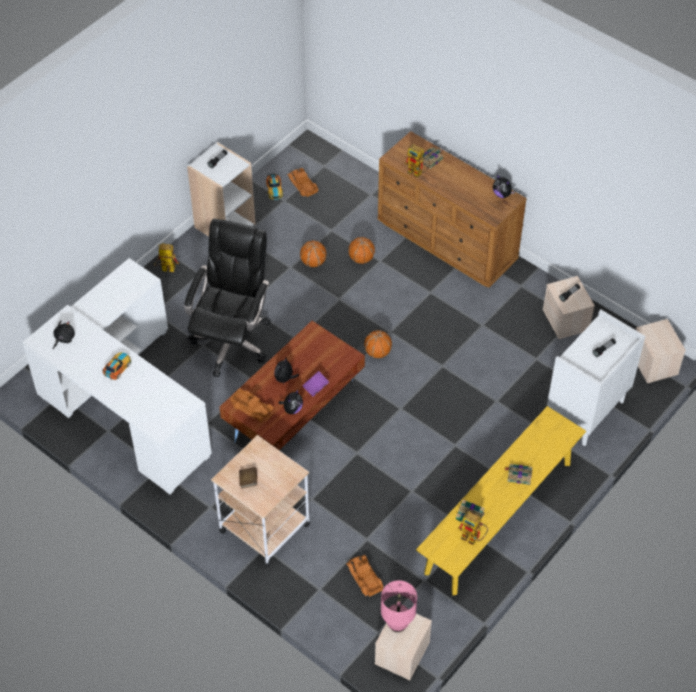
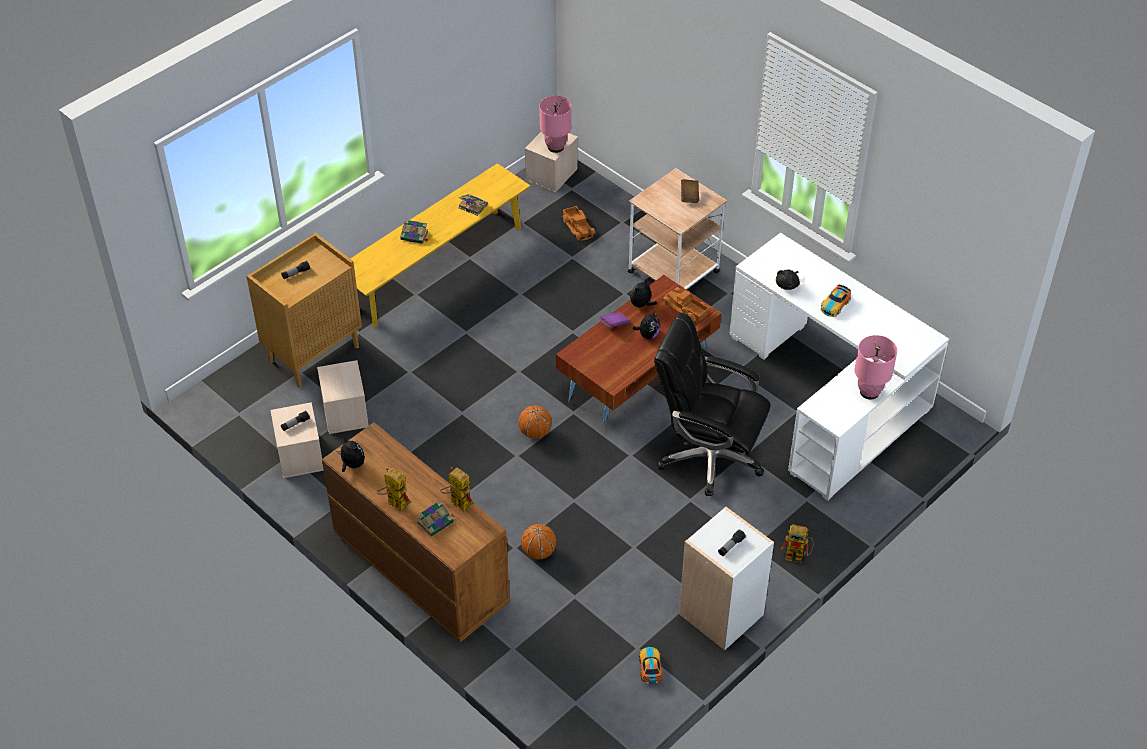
camera: 175 degrees left, 5 degrees down
(63, 338) = (901, 338): black plush toy -> black plush toy (788, 284)
(99, 296) = (869, 392): none -> pink table lamp
(232, 341) = (708, 457): black office chair -> black office chair turned 90 degrees clockwise
(302, 185) = (609, 671): toy truck -> none
(313, 262) = (603, 551): basketball -> none
(473, 538) = (474, 189): toy robot -> toy robot (394, 503)
(586, 412) = (314, 354): white cabinet -> brown cabinet
(653, 362) = (217, 400): beige storage box -> beige storage box (346, 413)

